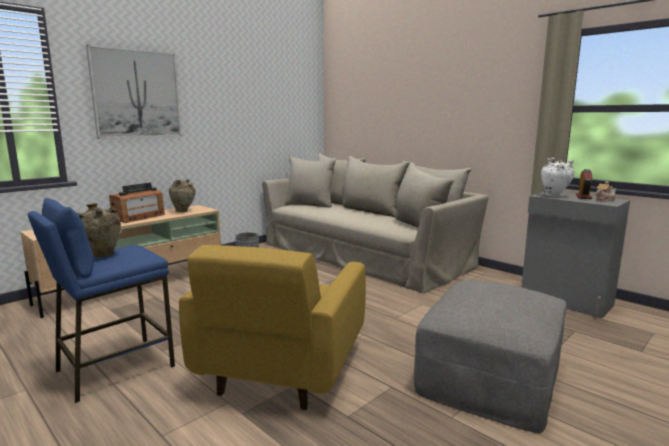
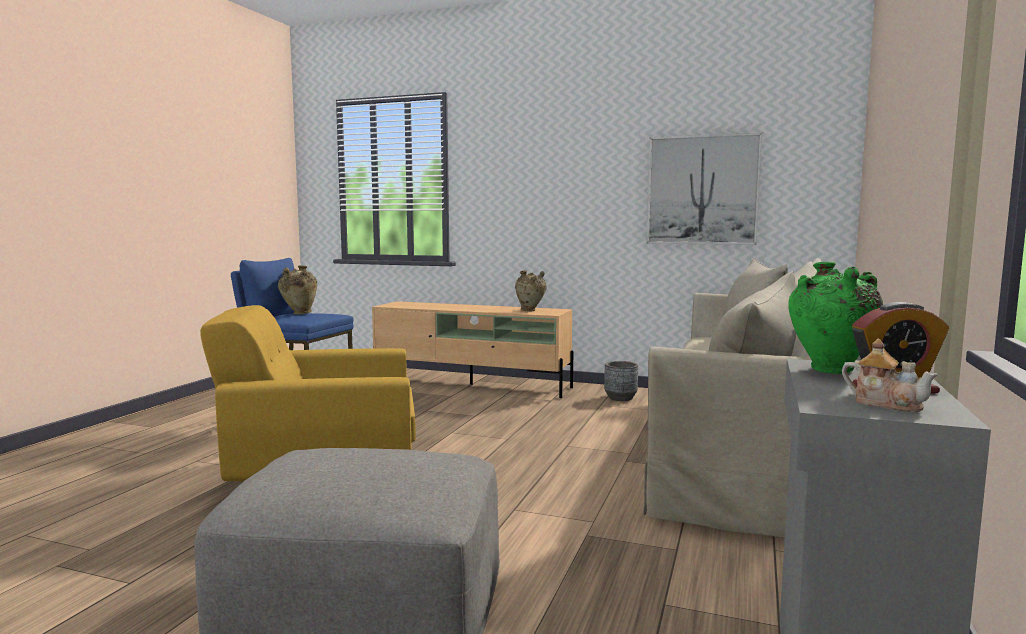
camera: 65 degrees right, 5 degrees down
(136, 94) = (523, 169): picture -> picture (702, 190)
(139, 217) = (482, 307): radio -> none
(554, 196) = (830, 371): white vase -> green vase

